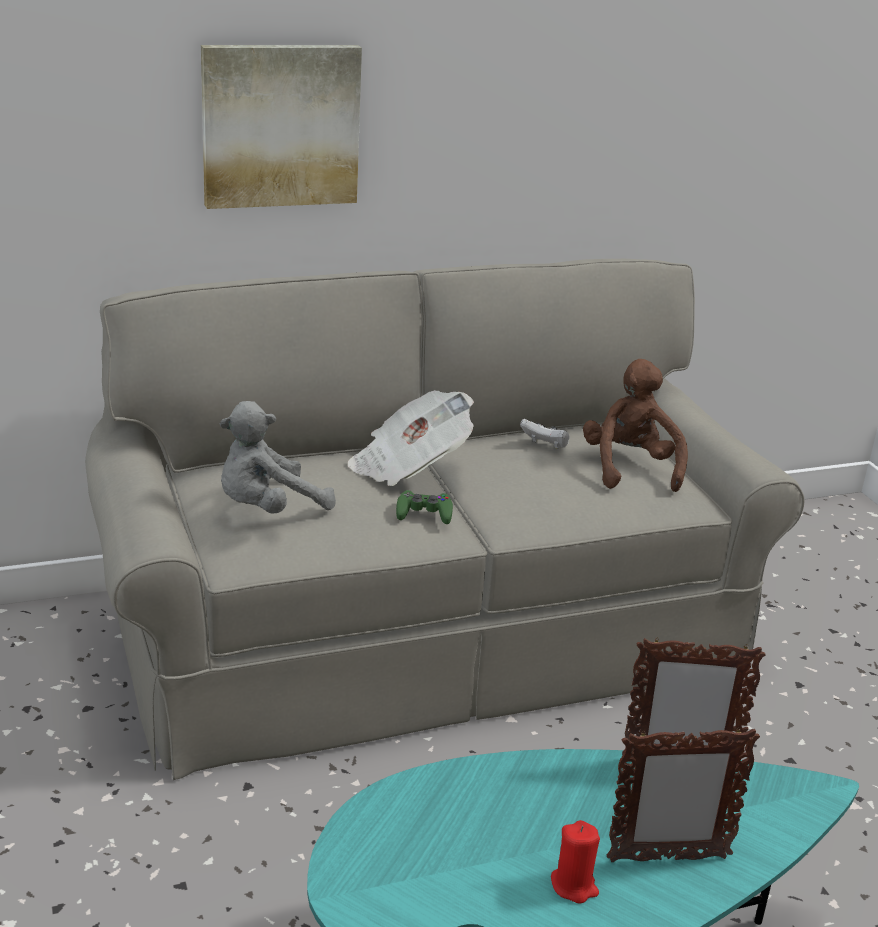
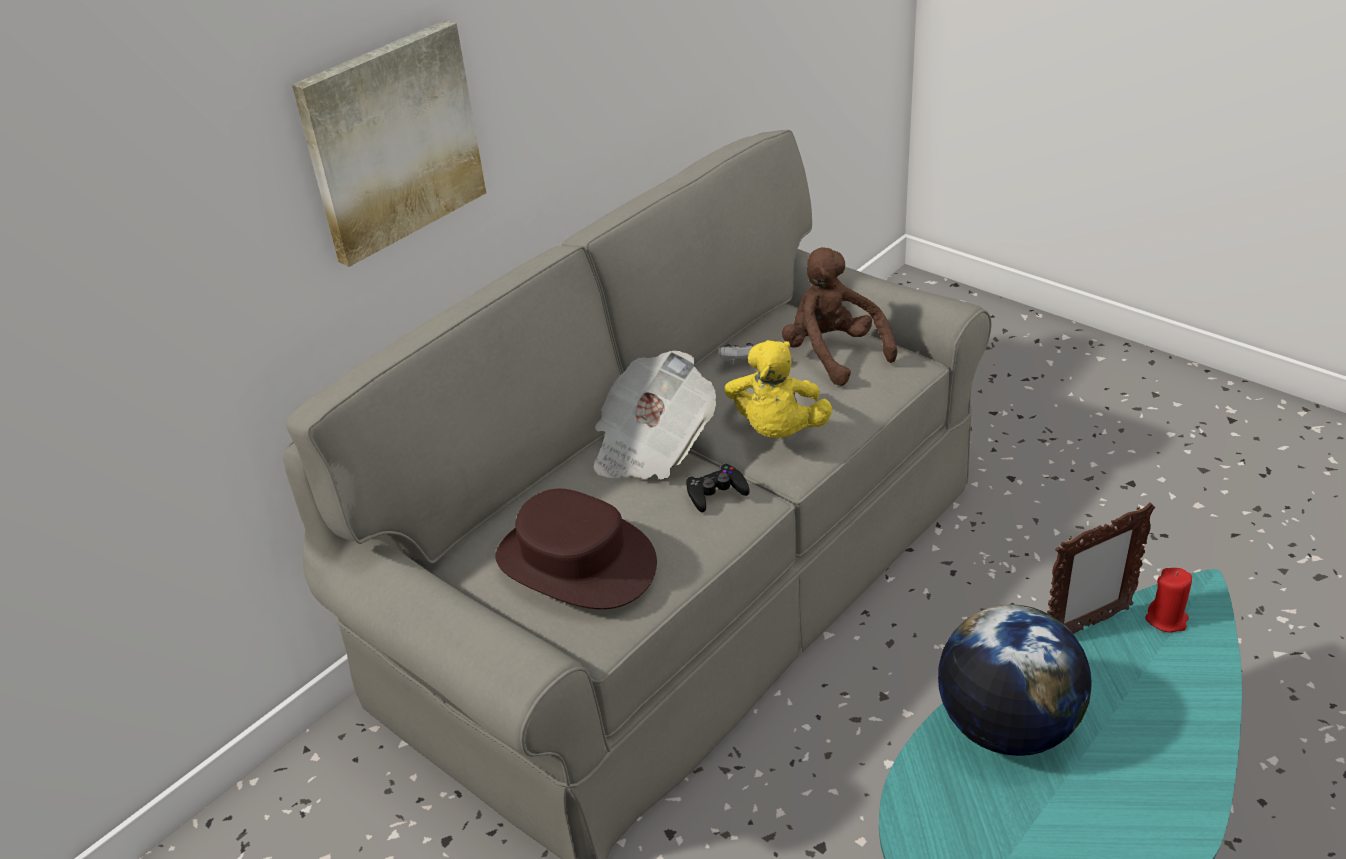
camera: 25 degrees left, 10 degrees up
(268, 508) = (575, 562): grey plush toy -> brown hat
(424, 513) = (716, 492): green game controller -> black game controller
(520, 496) = (777, 431): none -> yellow plush toy
(524, 794) = (1006, 727): none -> globe
(574, 886) = (1121, 792): red candle -> red candle (1166, 619)
(667, 859) = (1160, 723): picture frame -> none

